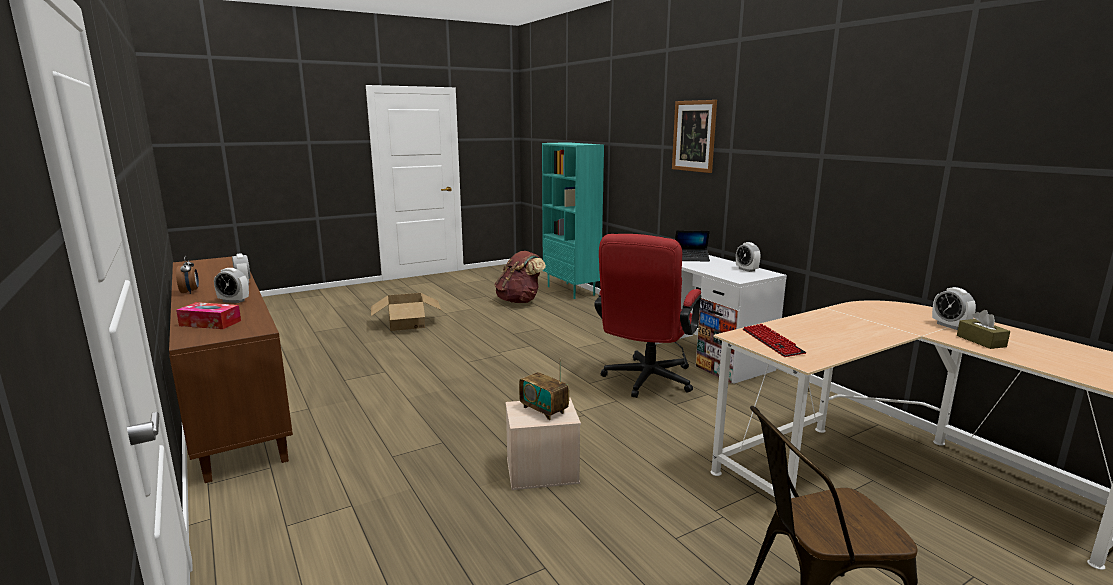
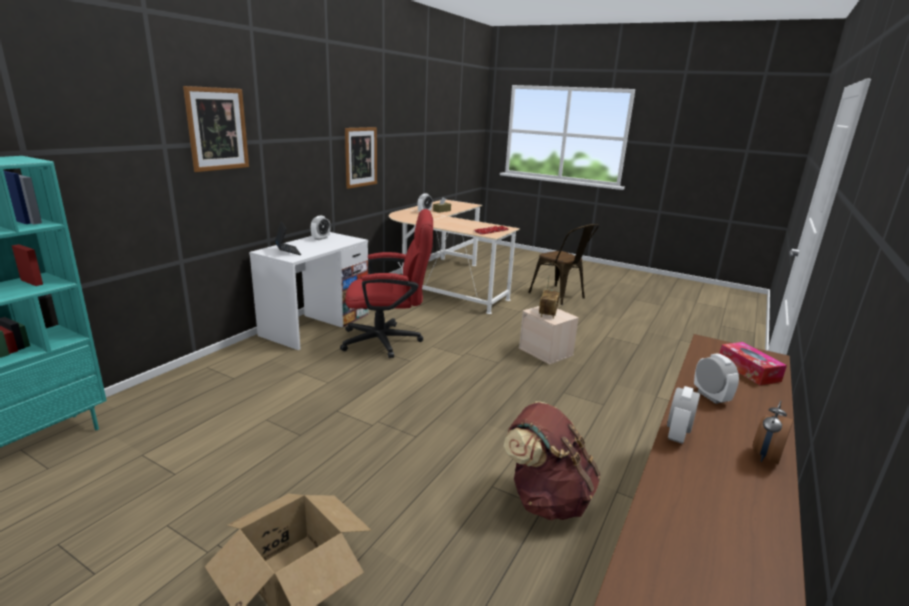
camera: 120 degrees left, 5 degrees up
(519, 301) = (110, 482): brown backpack -> brown backpack (546, 499)
(874, 191) = (361, 157): none -> picture

